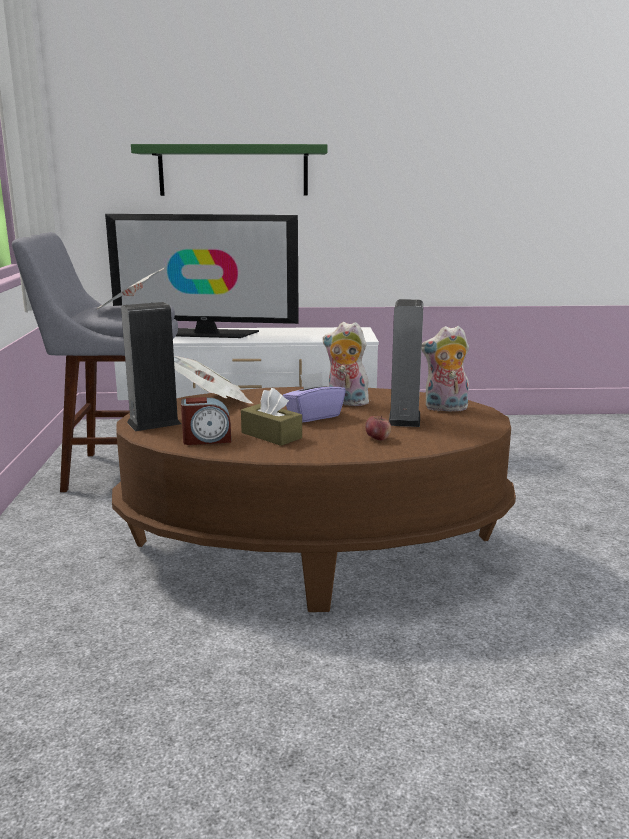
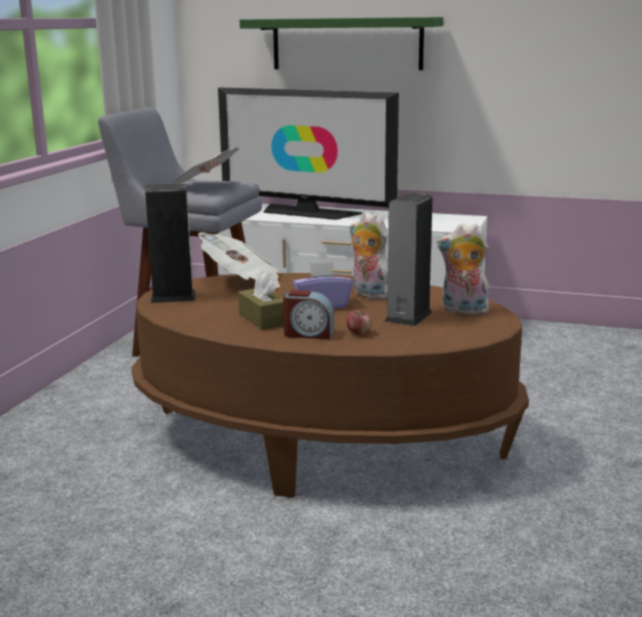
camera: 20 degrees right, 0 degrees up
(207, 439) = (202, 317): alarm clock -> alarm clock (308, 333)

